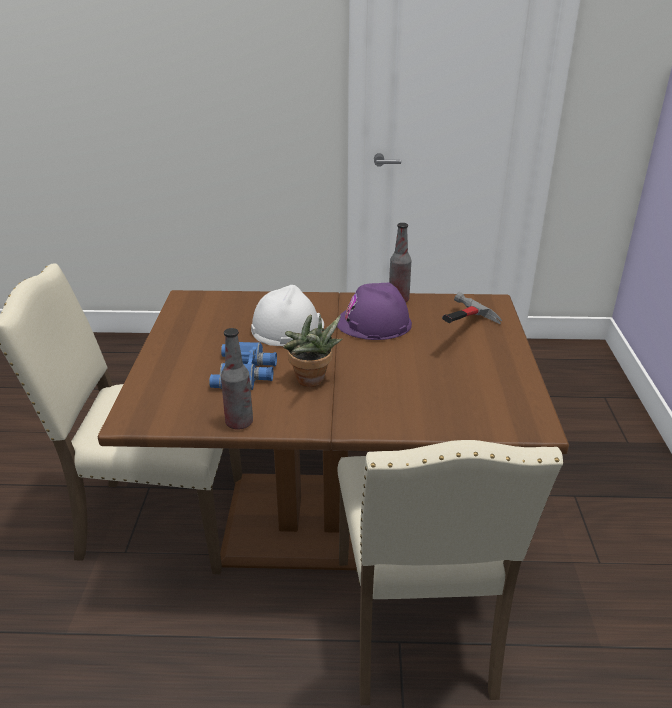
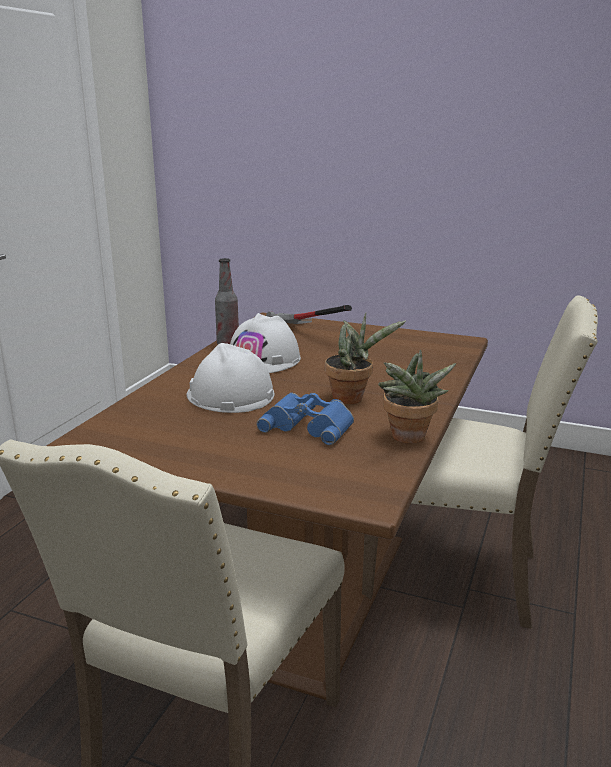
camera: 70 degrees left, 10 degrees down
(239, 423) = (408, 439): bottle -> potted plant
(374, 323) = (262, 360): purple hard hat -> white hard hat

